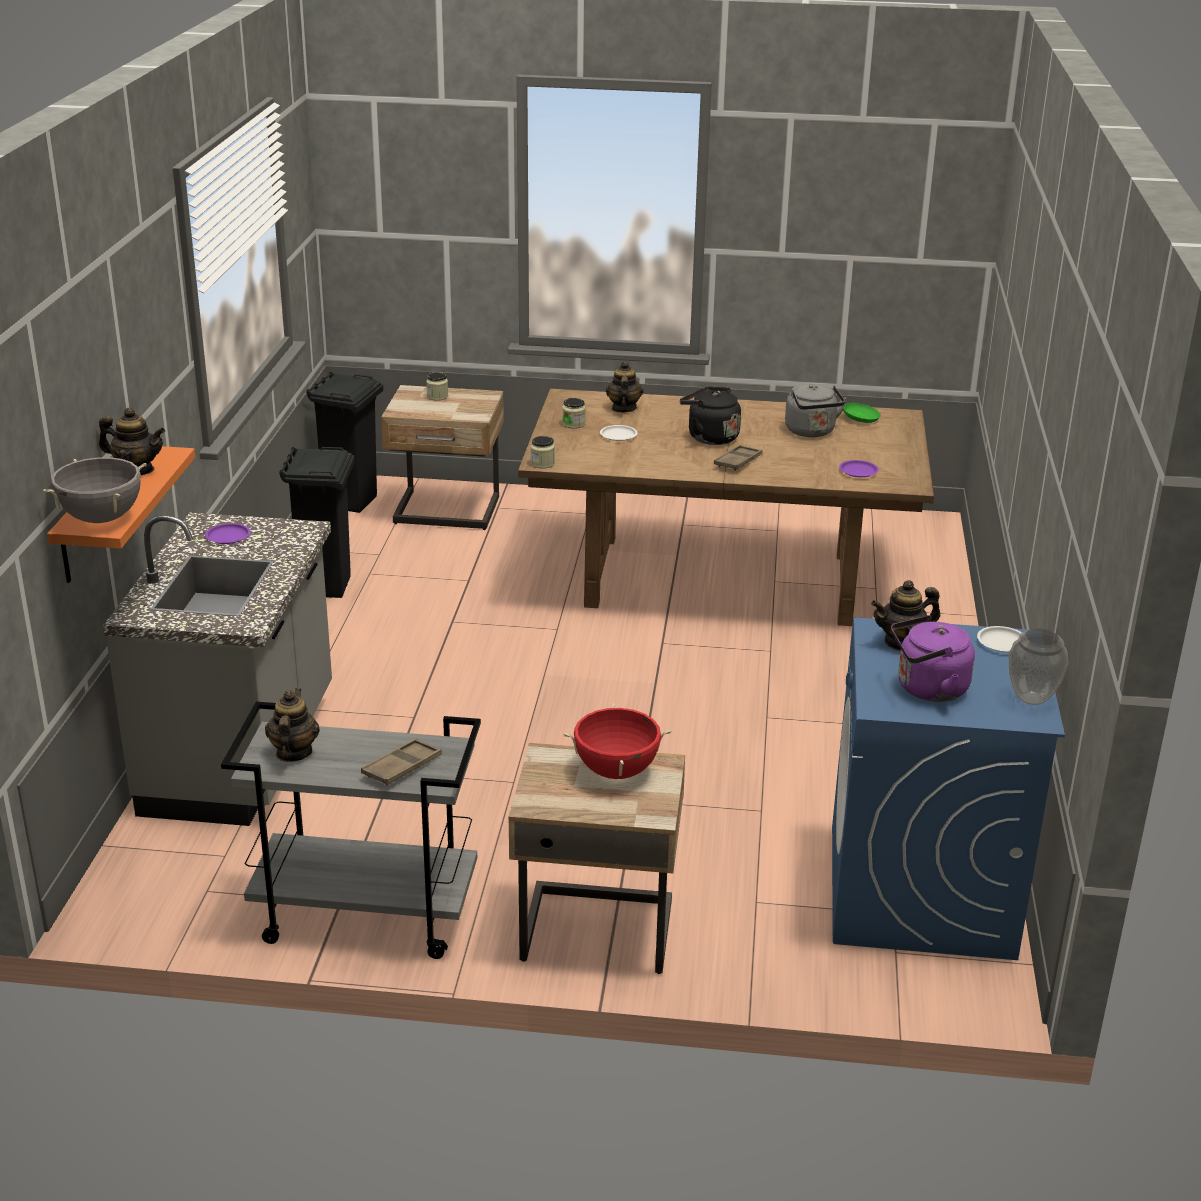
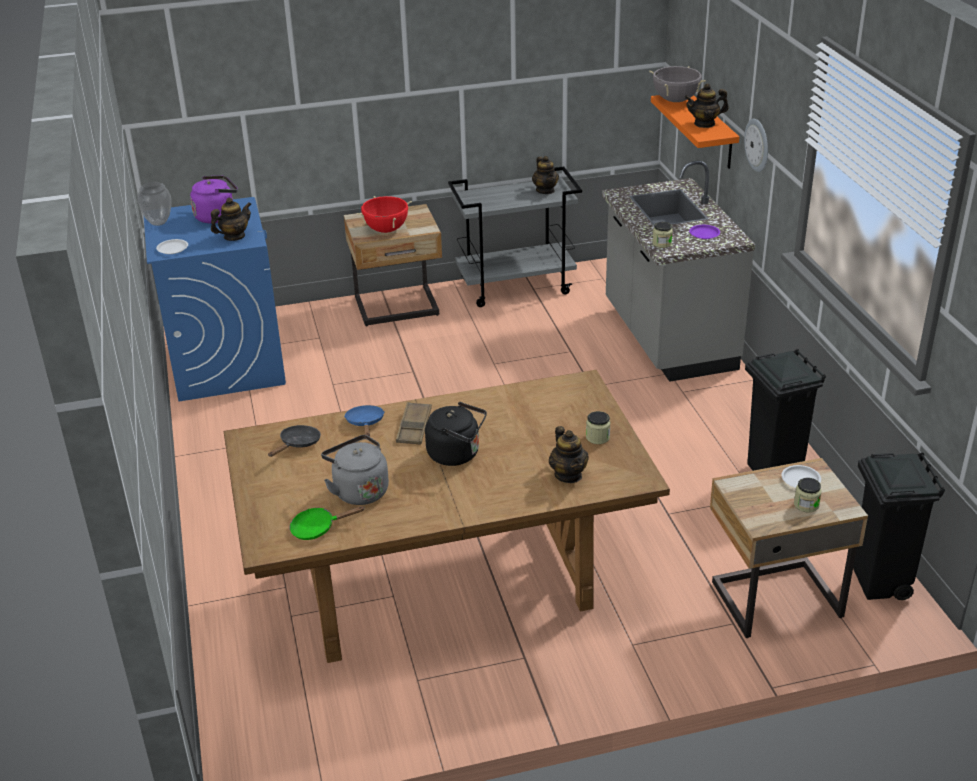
camera: 160 degrees right, 5 degrees up
(149, 409) = (757, 145): none -> wall clock
(402, 767) = (487, 196): brown tray -> none
(542, 463) = (582, 380): jar -> jar (662, 243)
(618, 435) = (544, 433): white plate -> white plate (801, 480)
(784, 473) = (365, 423): none -> blue frying pan
(858, 471) = (298, 444): purple plate -> black frying pan

